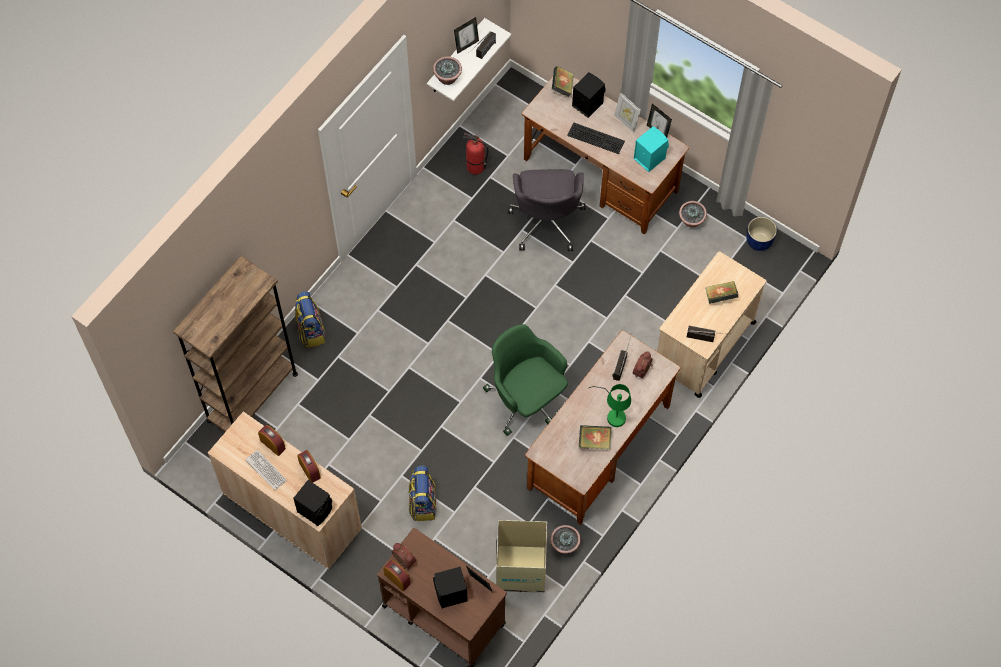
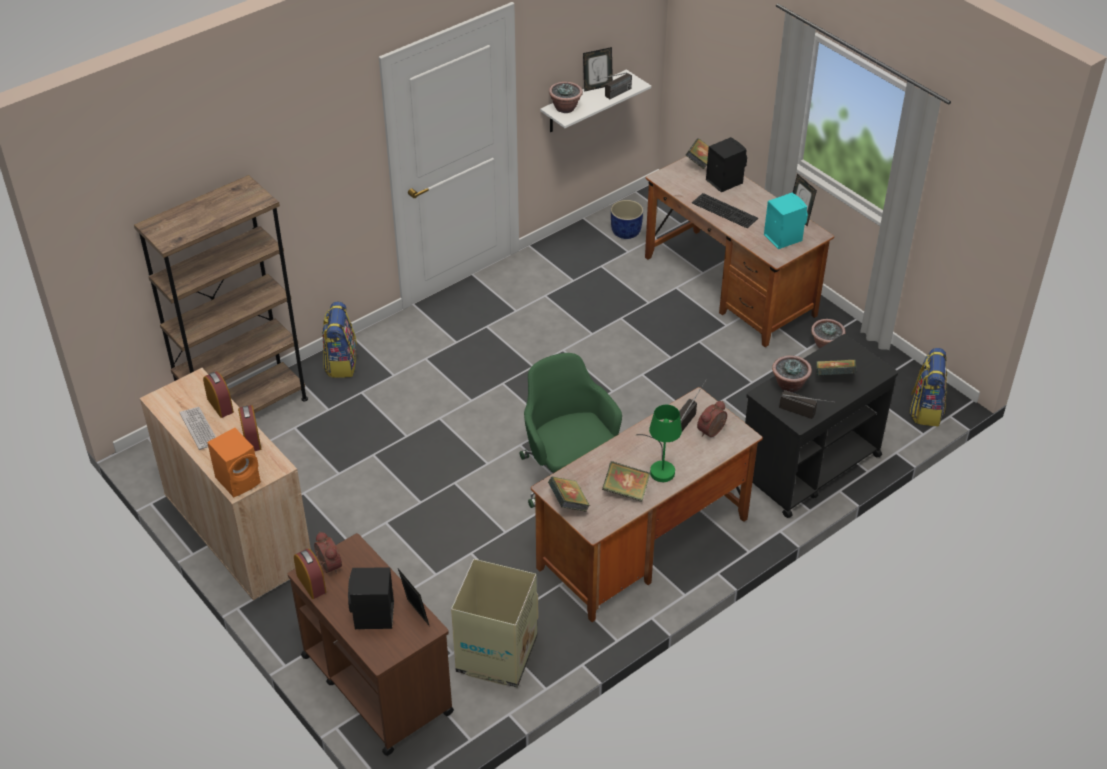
camera: 15 degrees right, 20 degrees down
(316, 509) = (239, 480): black speaker -> orange speaker
(422, 503) = (399, 556): backpack -> backpack (925, 409)
(475, 167) = (587, 255): fire extinguisher -> none
(546, 221) = (652, 315): grey office chair -> none
(557, 463) = (568, 503): none -> book
(564, 545) = (563, 640): potted plant -> potted plant (789, 385)
(626, 122) = (765, 203): picture frame -> none
(703, 346) = (808, 467): beige cart -> black cart
(759, 241) = (905, 379): blue planter -> blue planter (626, 232)

